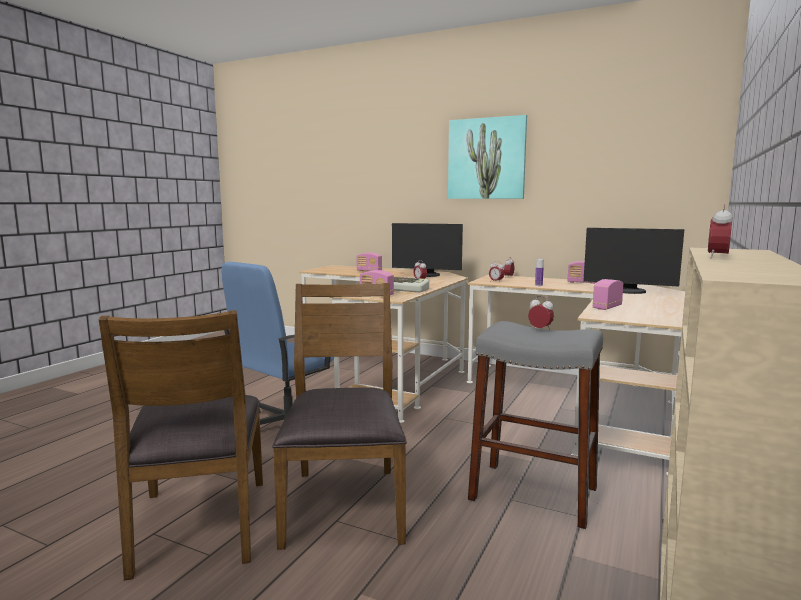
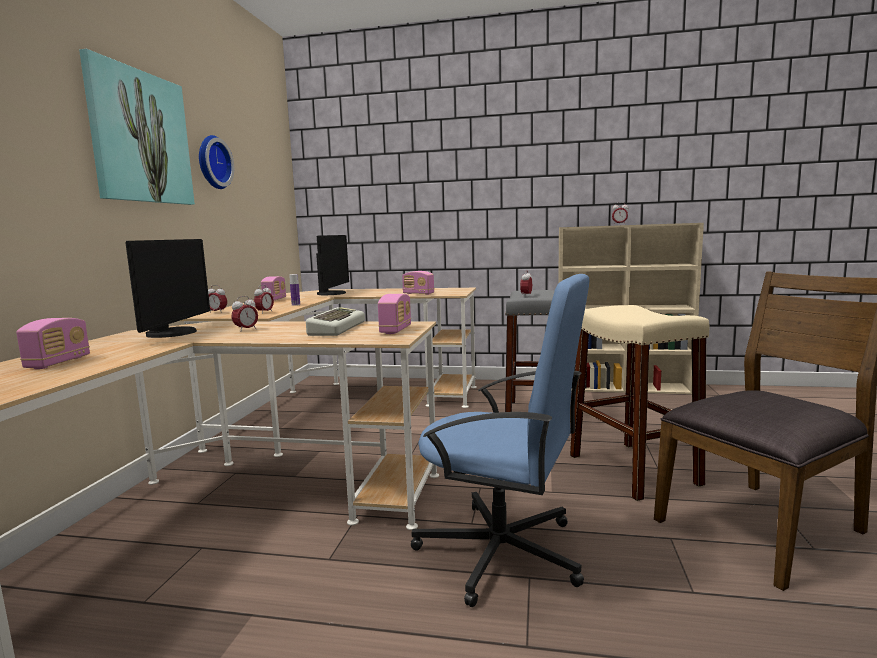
camera: 105 degrees left, 0 degrees up
(344, 504) = (632, 469): brown chair -> beige stool
(560, 163) = (212, 162): none -> wall clock

